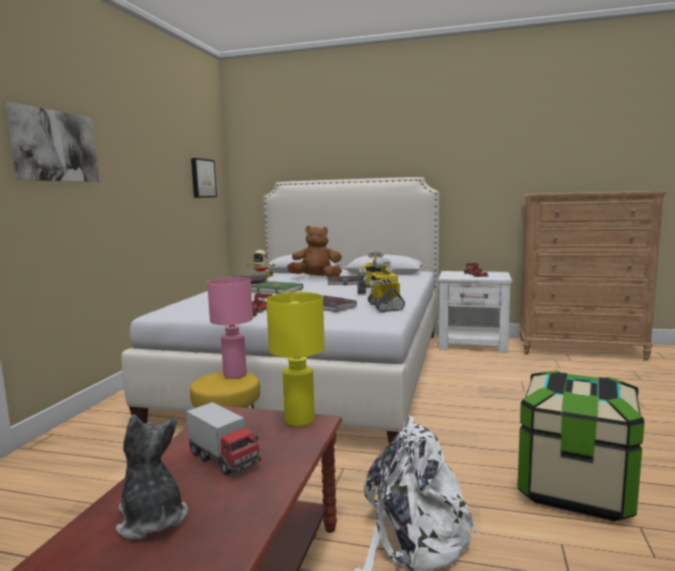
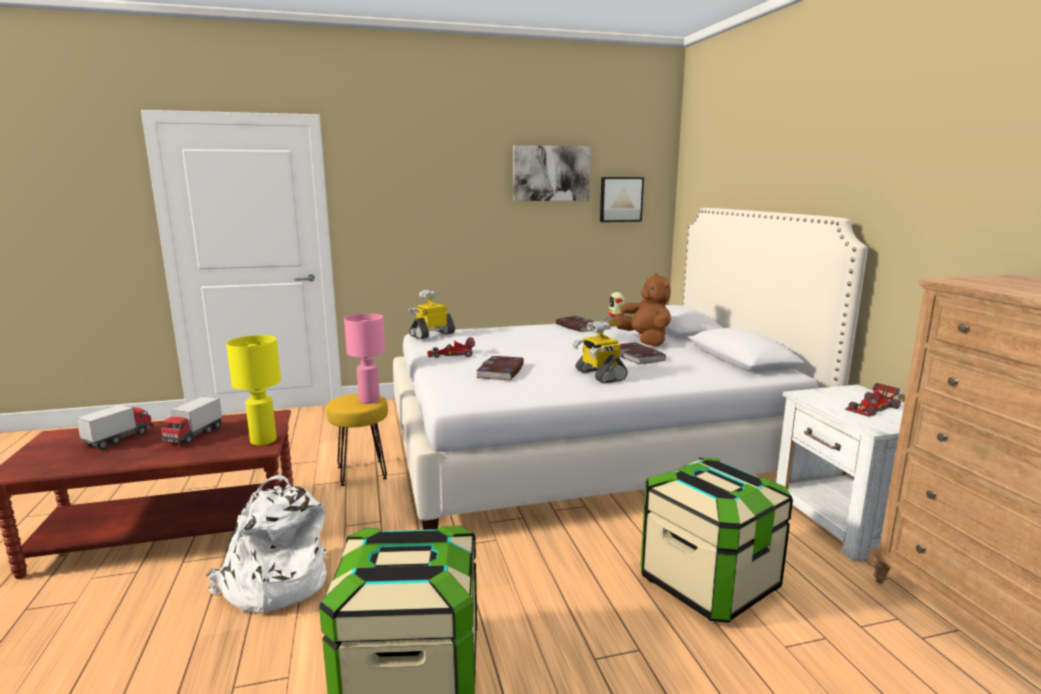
camera: 60 degrees right, 5 degrees up
(55, 146) = (404, 180): picture -> picture (551, 173)
(151, 518) = (119, 439): plush toy -> toy truck
(277, 290) = (550, 341): green book -> none
(384, 306) = (525, 390): toy robot -> toy robot (432, 334)
(509, 383) = (708, 583): none -> storage box

